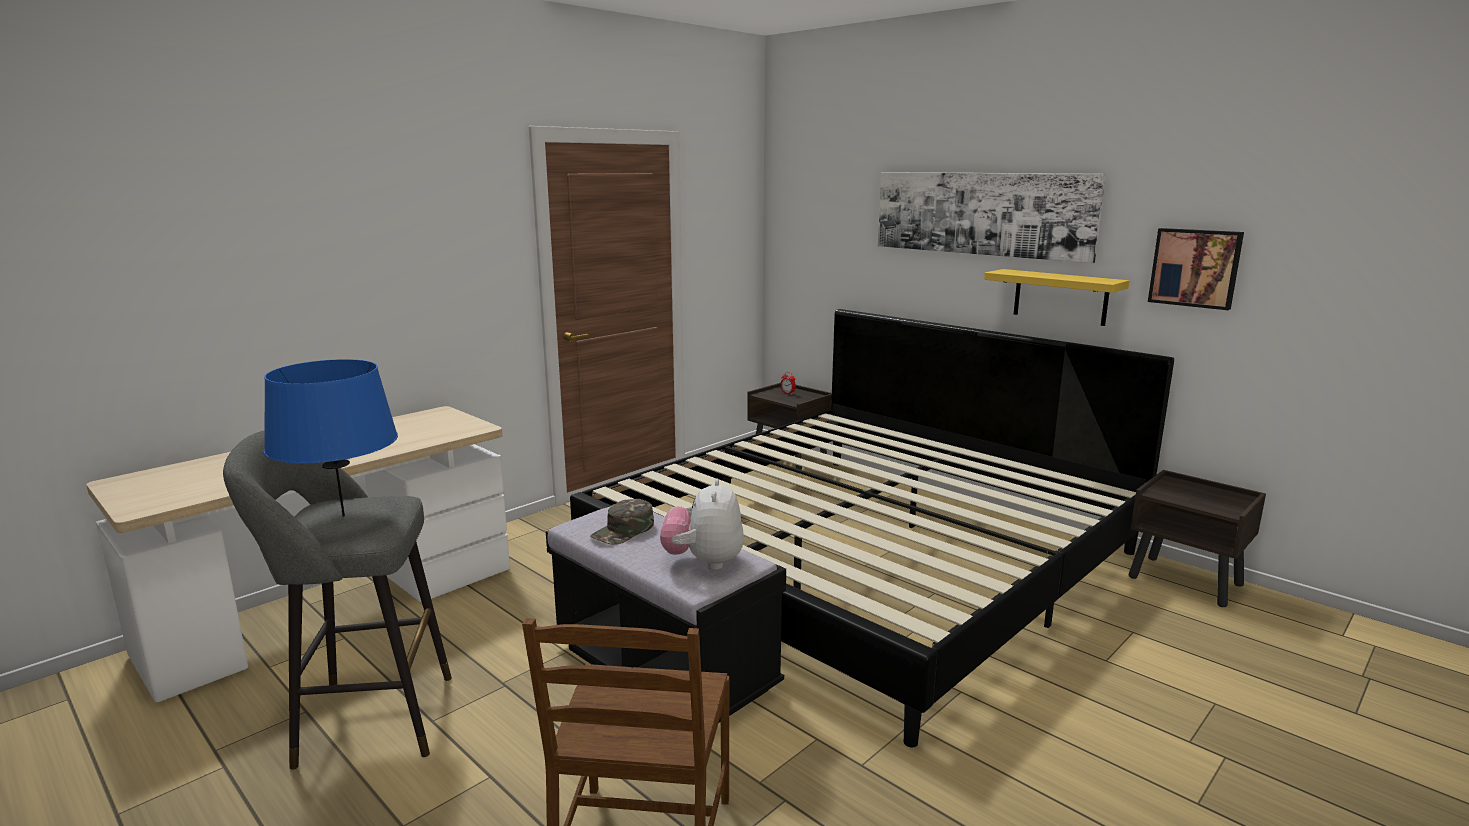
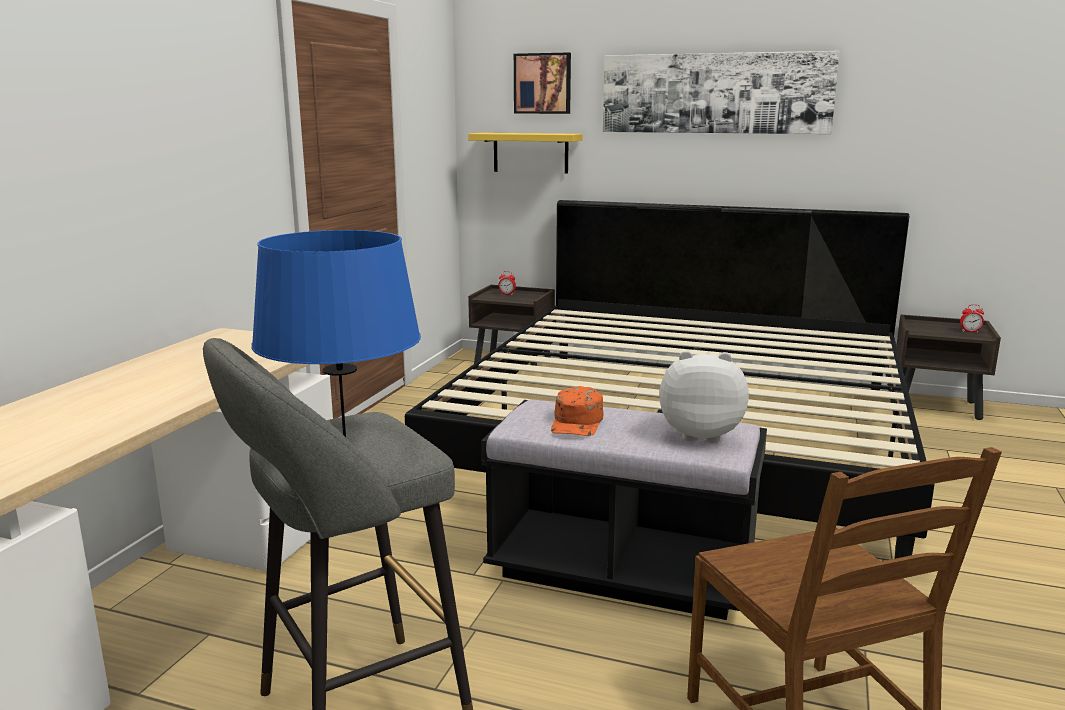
camera: 25 degrees left, 0 degrees up
(624, 530) = (577, 422): green cap -> orange cap
(704, 562) = (700, 434): plush toy -> plush toy turned 120 degrees clockwise
(1060, 297) = (798, 168): yellow shelf -> yellow shelf (530, 153)
(1195, 267) = (922, 132): picture -> picture (543, 83)
(1224, 503) = (970, 331): none -> alarm clock

